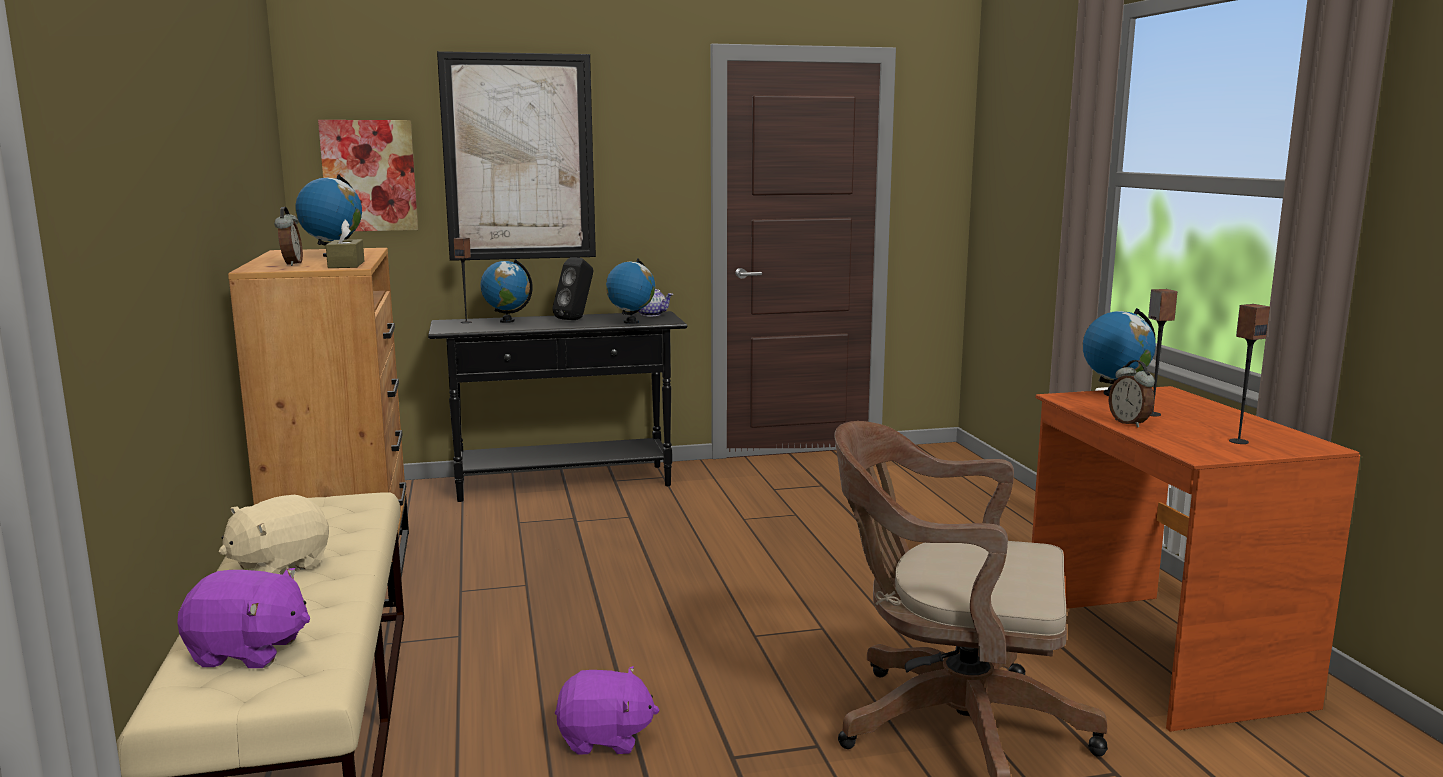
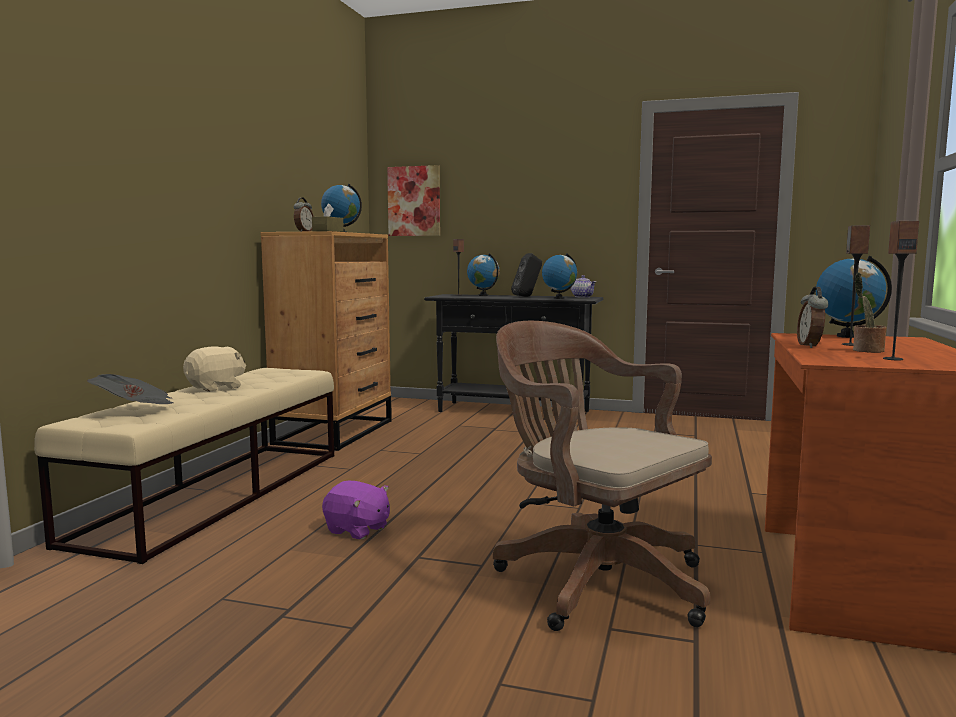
camera: 30 degrees right, 5 degrees down
(248, 652) = (136, 411): purple plush toy -> newspaper
(279, 565) = (216, 387): beige plush toy -> beige plush toy turned 150 degrees clockwise
(519, 158) = (504, 188): picture -> none
(1188, 426) = (866, 350): none -> potted plant

